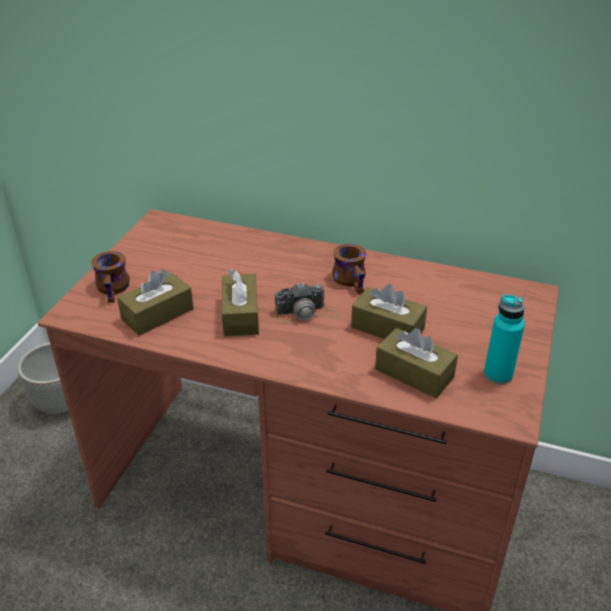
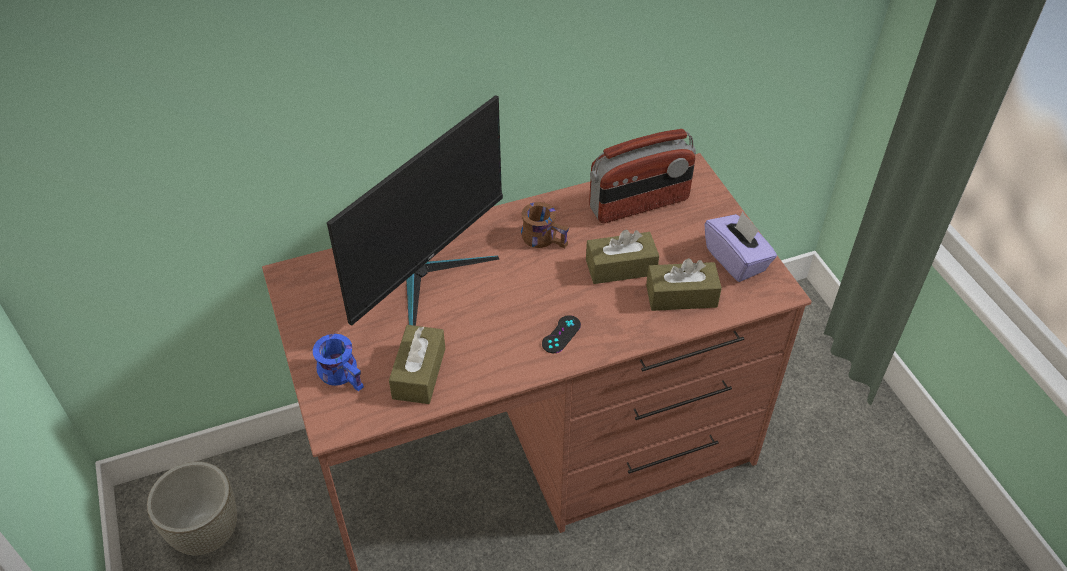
camera: 40 degrees left, 10 degrees up
(115, 288) = (344, 372): brown mug -> blue mug
(239, 262) = (428, 276): none -> monitor
(240, 315) = (493, 328): brown tissue box -> none
(283, 346) = (561, 334): none -> black game controller
(306, 313) = (543, 292): camera -> none
(457, 295) = (639, 204): none -> radio
(498, 374) = (736, 260): turquoise bottle -> purple tissue box

